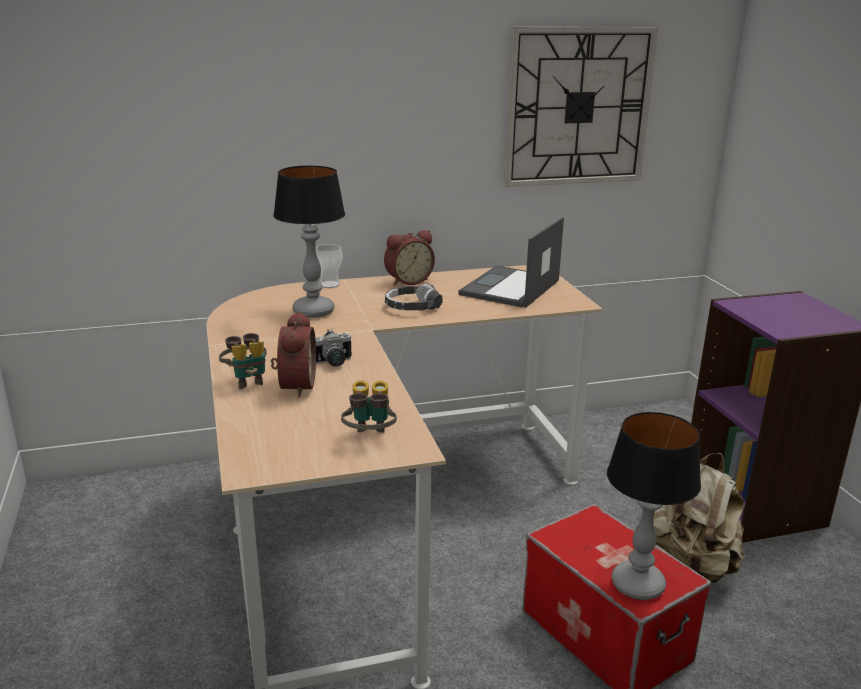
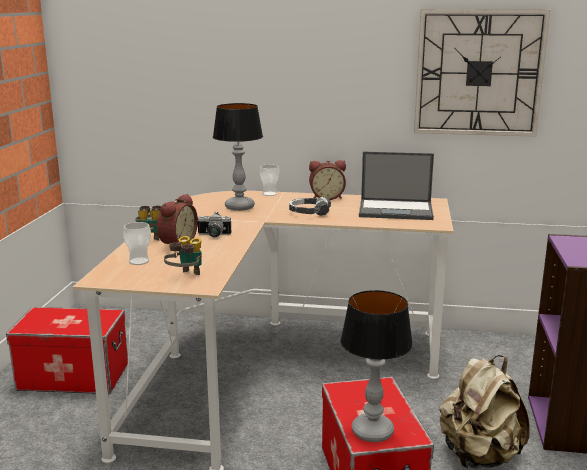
camera: 25 degrees right, 5 degrees down
(114, 600) = (74, 376): none -> storage box
(275, 426) = (139, 261): none -> cup
(510, 288) = (396, 210): laptop -> laptop turned 135 degrees counterclockwise

